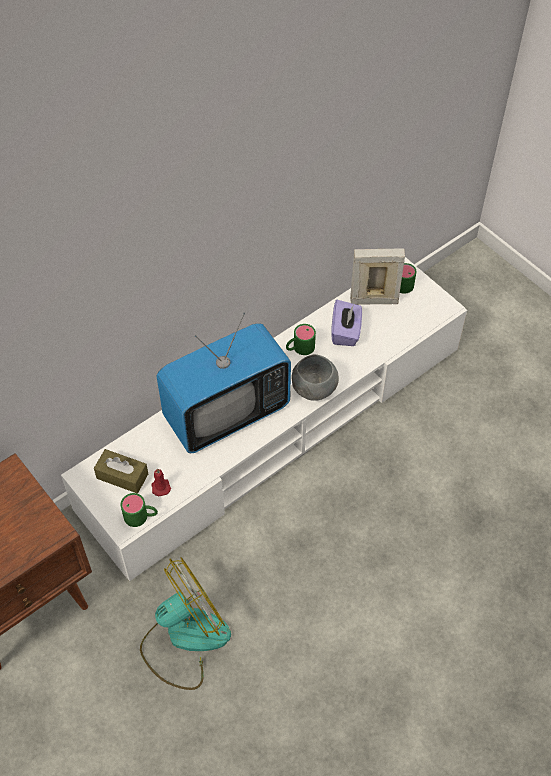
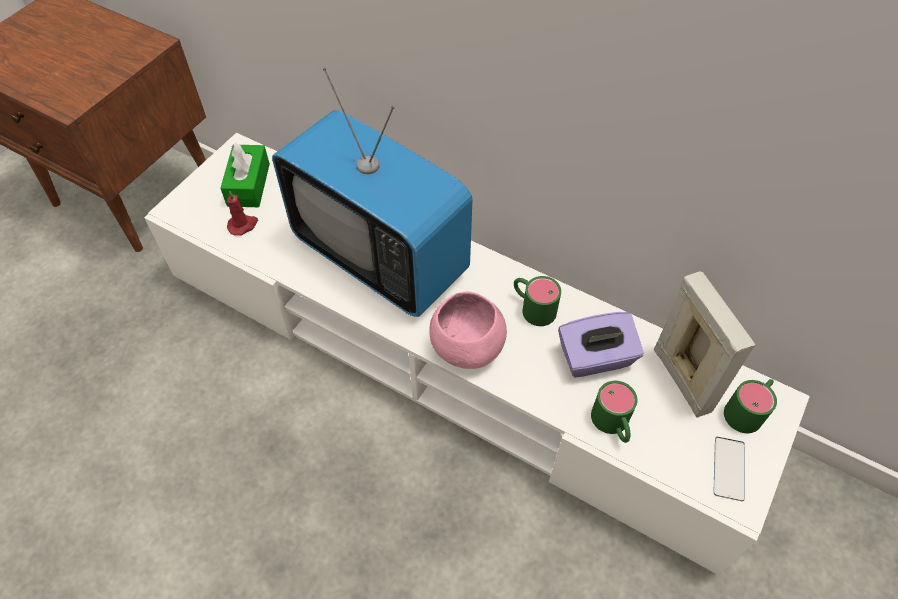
camera: 70 degrees right, 0 degrees up
(122, 476) = (248, 185): brown tissue box -> green tissue box
(141, 516) = (194, 221): green mug -> green mug (613, 425)
(184, 639) = (109, 357): fan -> none
(313, 389) = (467, 346): grey bowl -> pink bowl
(429, 304) = (729, 468): none -> phone

